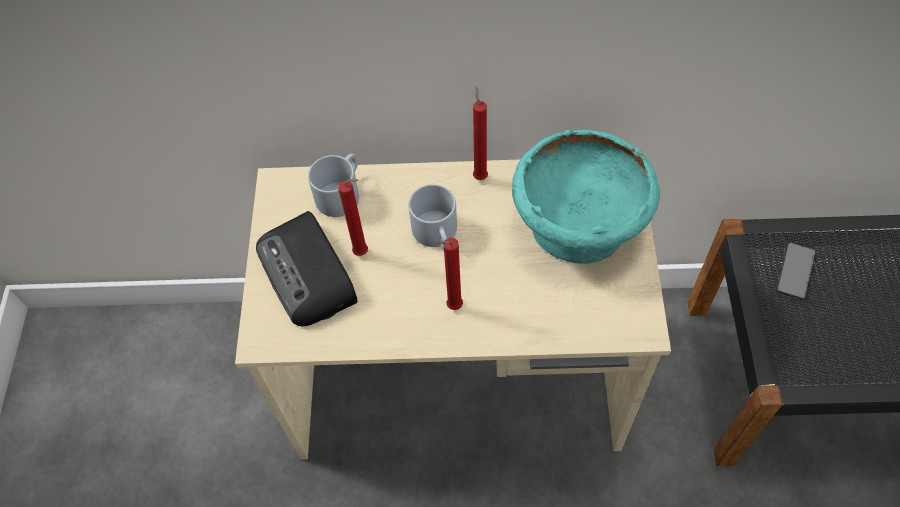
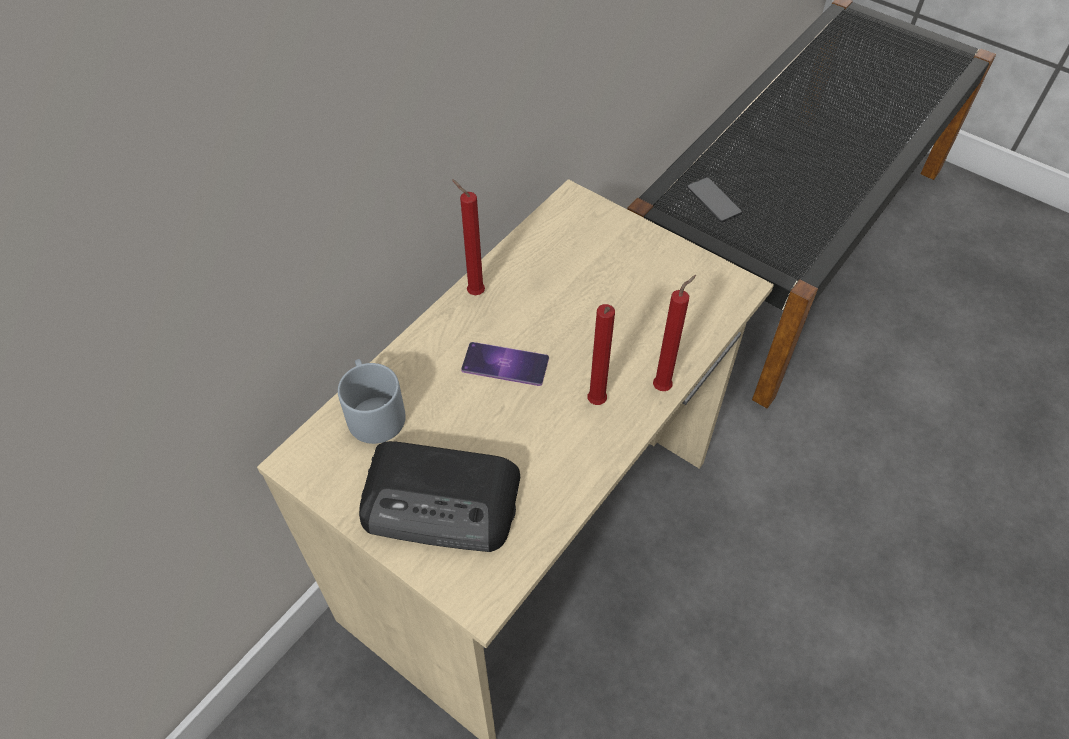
camera: 55 degrees left, 5 degrees down
(363, 253) = (465, 437): red candle -> red candle (664, 386)
(438, 234) = (505, 364): grey mug -> phone
(578, 227) = (599, 262): turquoise bowl -> none

